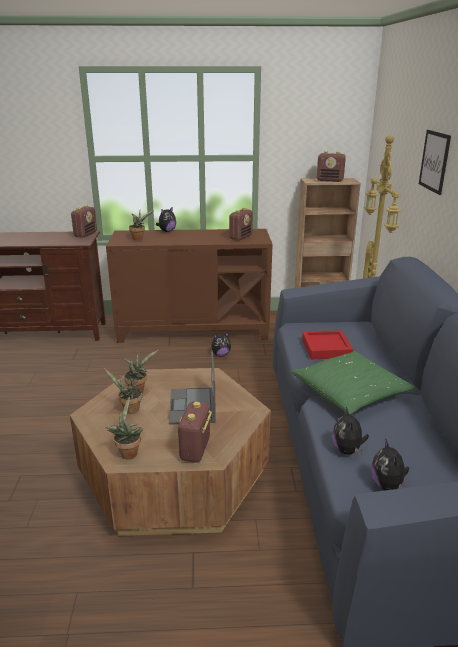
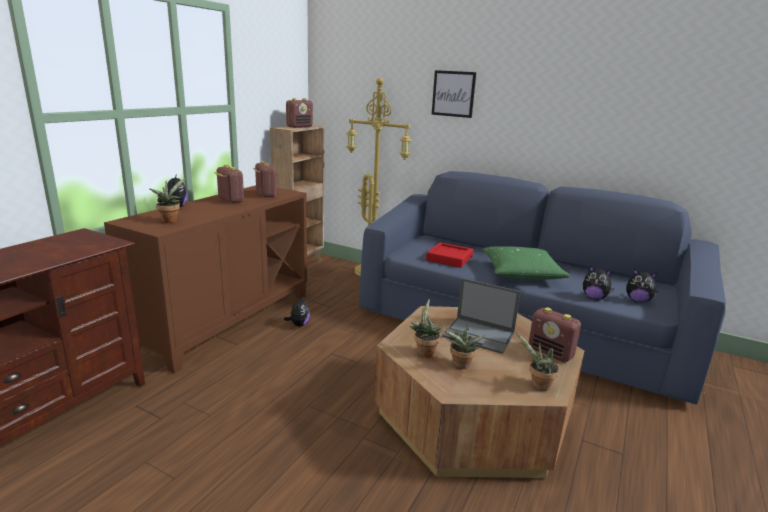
camera: 60 degrees left, 5 degrees down
(85, 234) = (80, 235): radio -> radio (230, 200)

